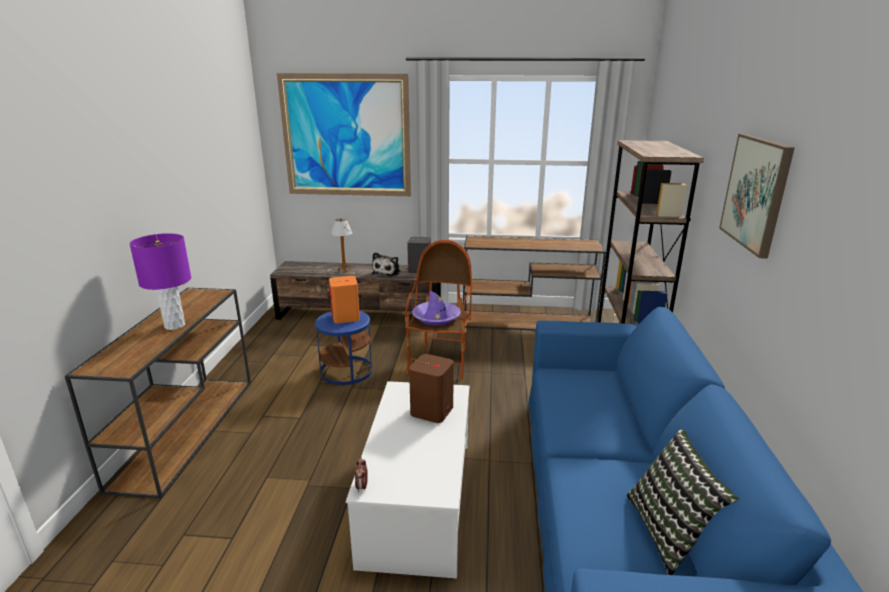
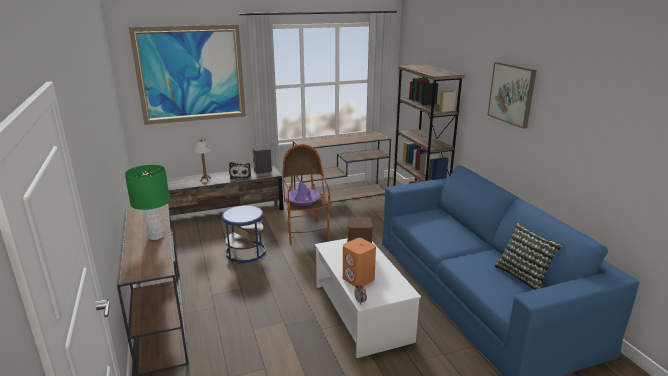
camera: 25 degrees left, 0 degrees up
(174, 326) = (155, 236): purple table lamp -> green table lamp
(346, 317) = (243, 211): orange speaker -> orange speaker (358, 279)

